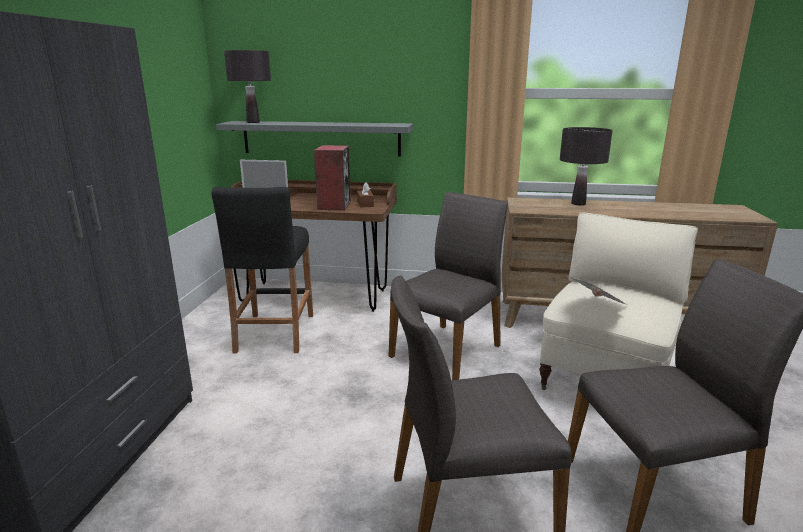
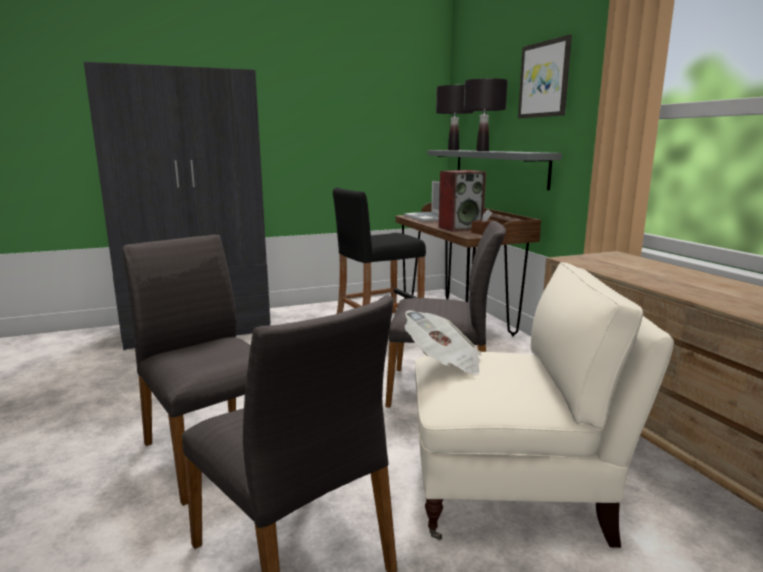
camera: 60 degrees right, 5 degrees down
(381, 56) = (544, 79): none -> picture
(578, 203) = (673, 272): black table lamp -> black table lamp (482, 151)

